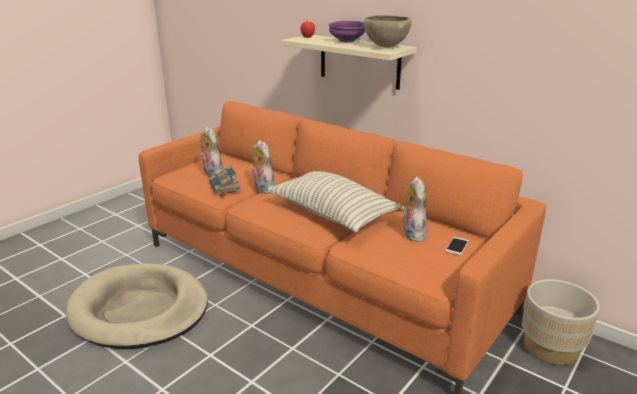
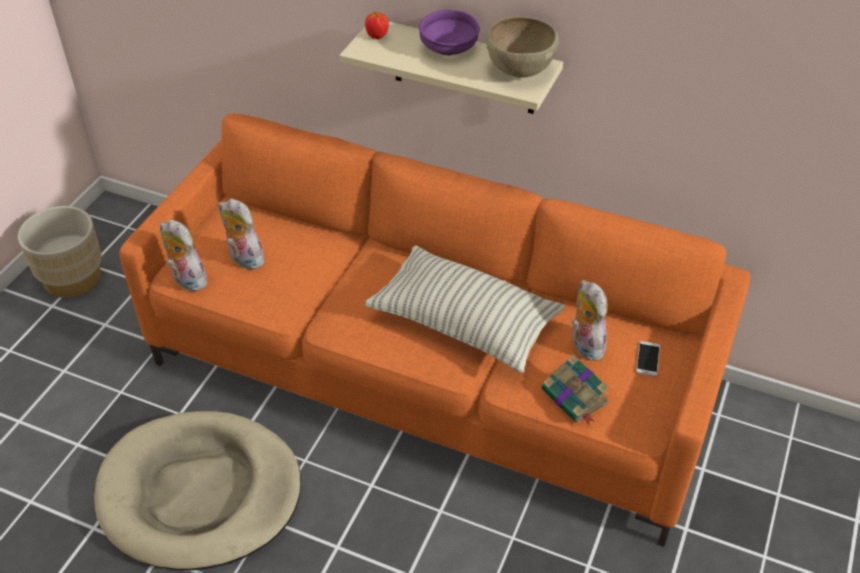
camera: 15 degrees left, 20 degrees up
(225, 187) = (282, 291): book -> book (575, 397)
(262, 189) = (338, 281): plush toy -> plush toy (186, 280)
(550, 347) = (754, 437): beige planter -> beige planter (72, 278)

